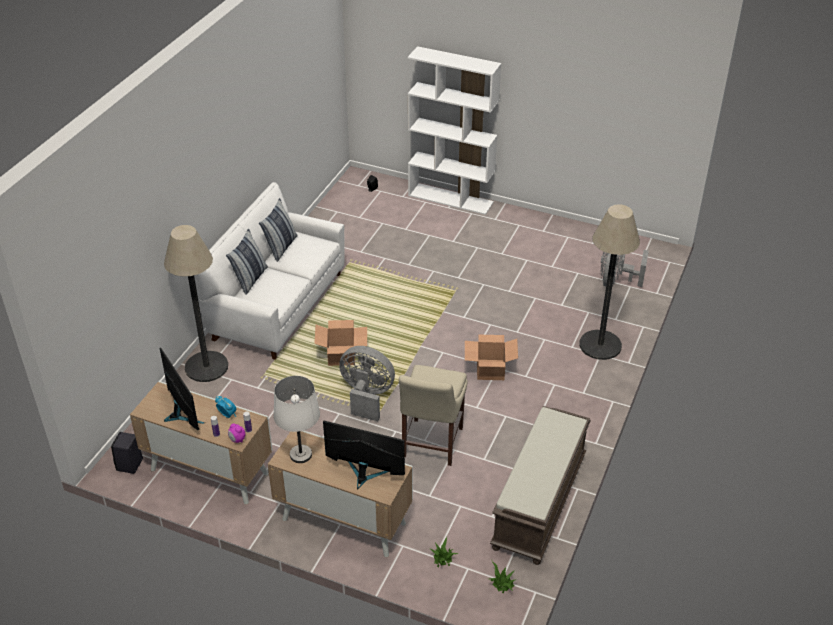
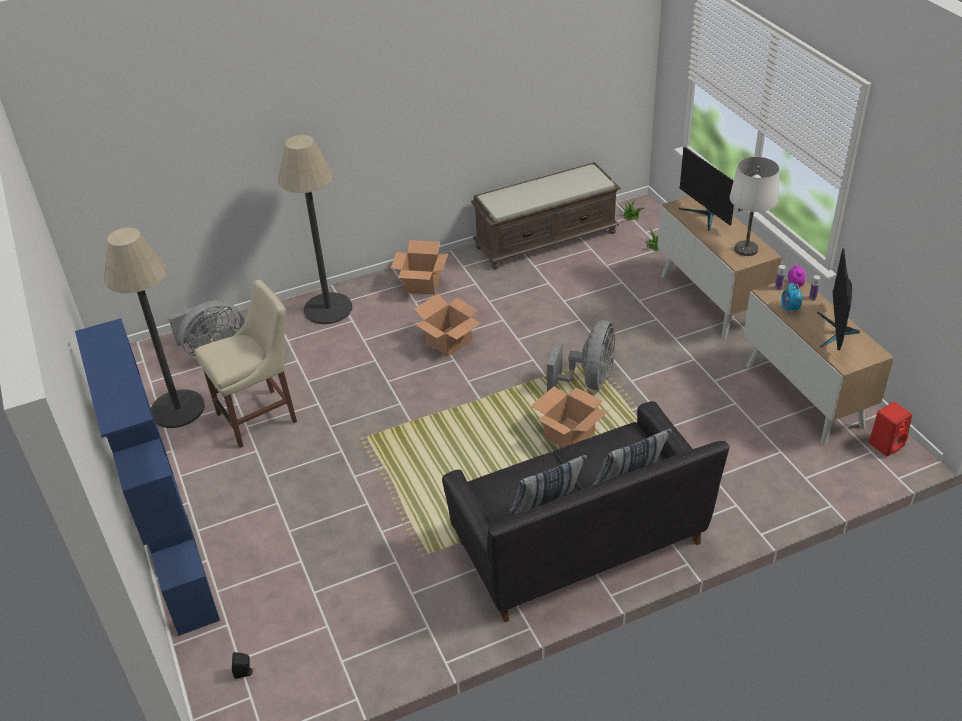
camera: 135 degrees left, 0 degrees up
(129, 465) = (886, 444): black speaker -> red speaker
(206, 366) = (731, 510): floor lamp -> floor lamp (177, 409)
(278, 306) = (579, 543): white sofa -> black sofa
(366, 396) = (588, 381): grey fan -> grey fan turned 135 degrees counterclockwise
(431, 444) = (577, 313): beige chair -> beige chair (261, 416)
(451, 199) = (182, 573): white bookcase -> blue bookcase
(570, 401) = (422, 284): none -> cardboard box

